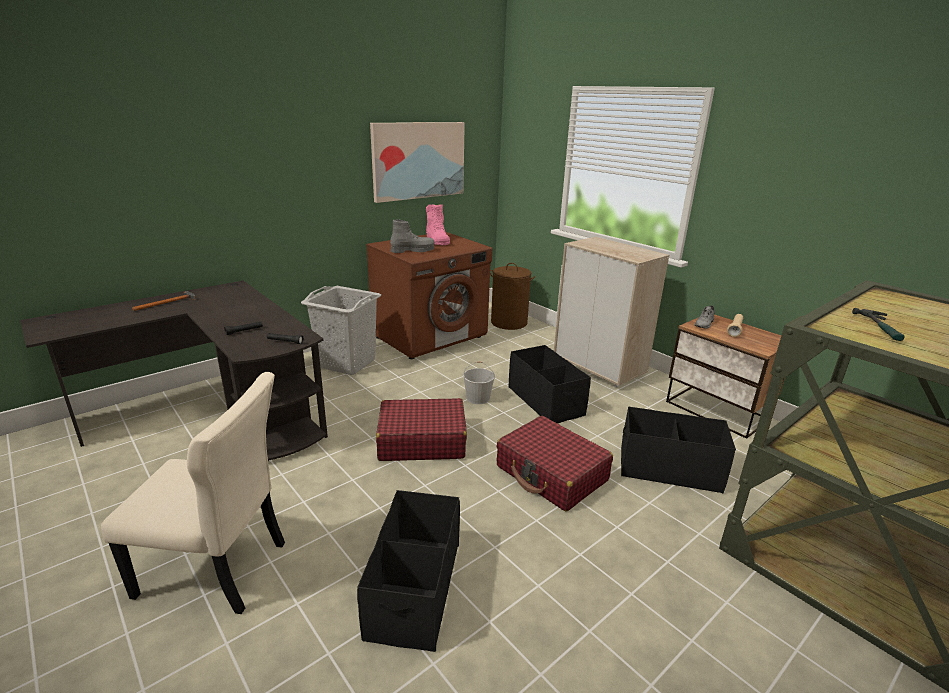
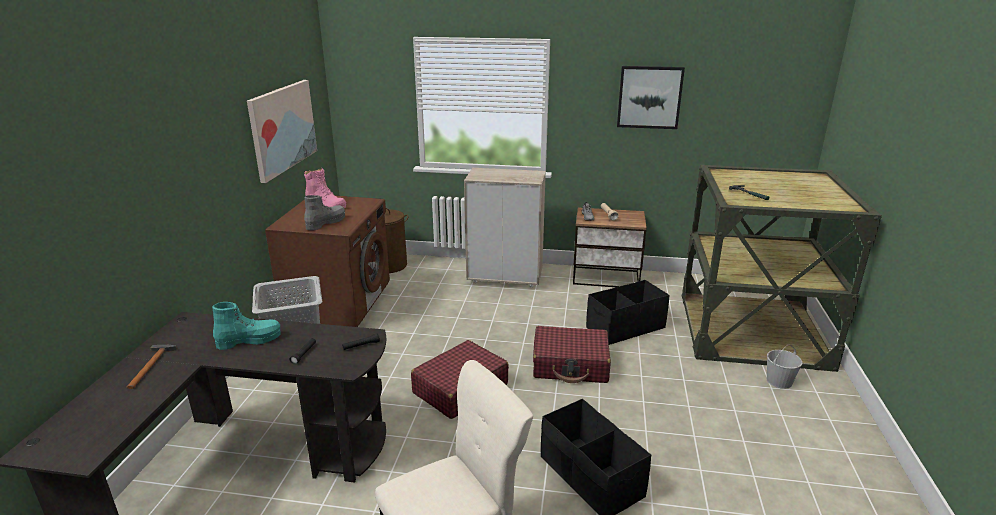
camera: 40 degrees left, 0 degrees up
(237, 310) = (249, 340): none -> turquoise boot
(478, 398) = (454, 337): white bucket -> white bucket (779, 381)
(545, 401) = (502, 317): black storage box -> none
(837, 176) = (649, 97): none -> picture

